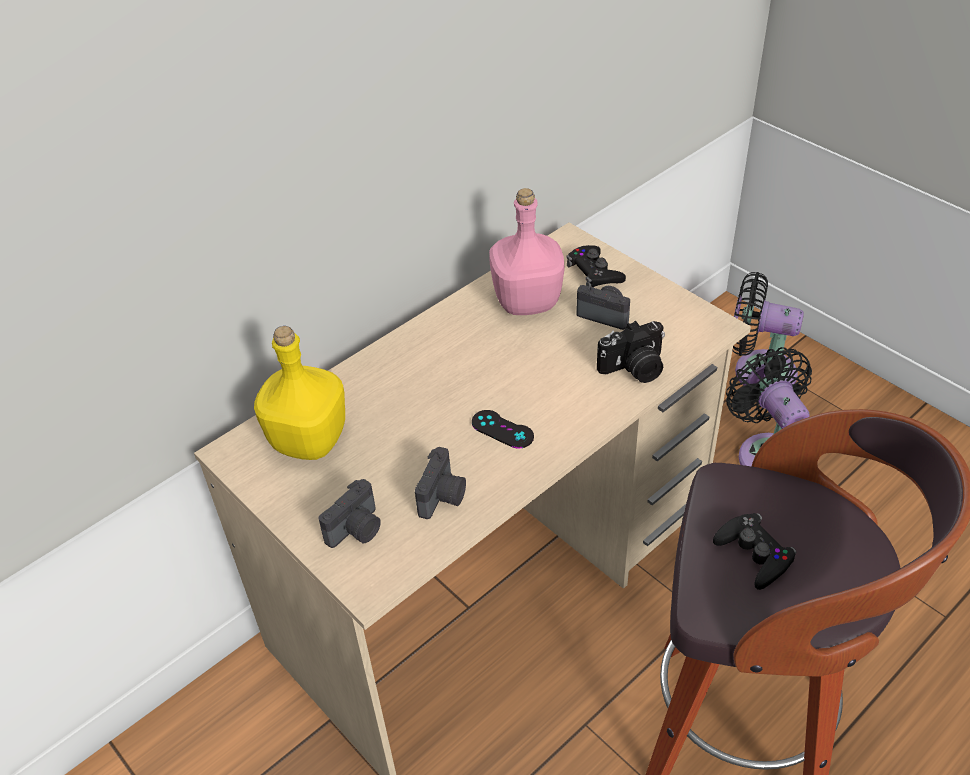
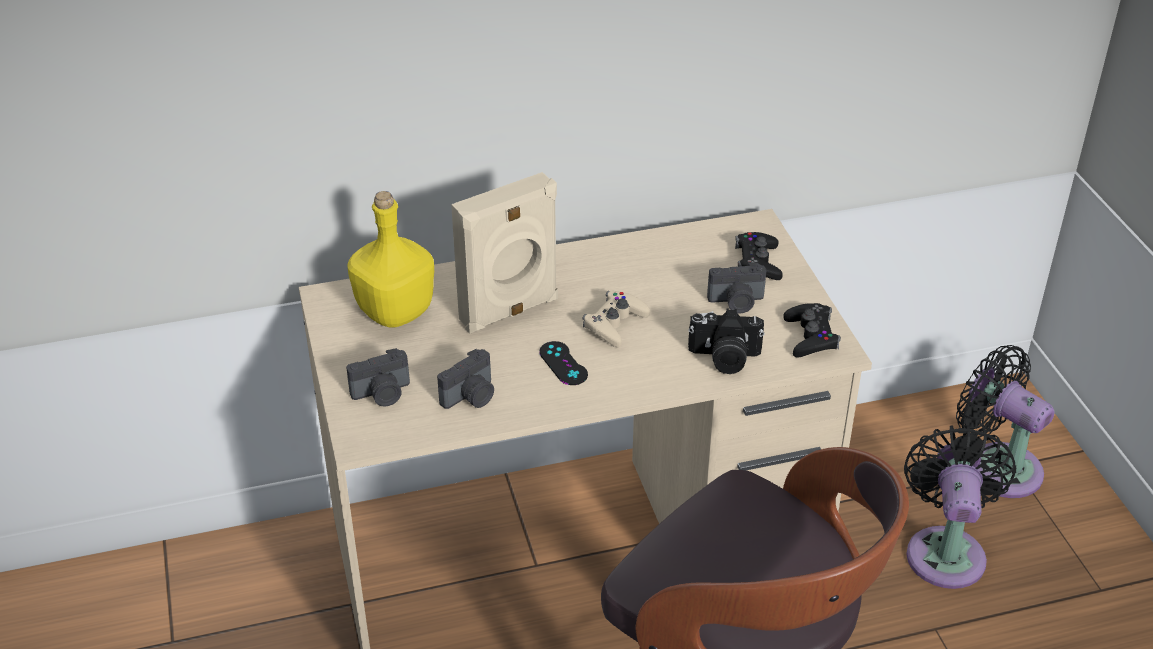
camera: 25 degrees right, 5 degrees down
(418, 398) = (510, 311): none -> beige speaker
(519, 373) = (615, 324): none -> beige game controller
(528, 301) = (674, 265): pink bottle -> none
(605, 315) = (736, 302): camera -> camera turned 120 degrees clockwise
(754, 554) = (712, 553): black game controller -> black game controller (811, 336)

